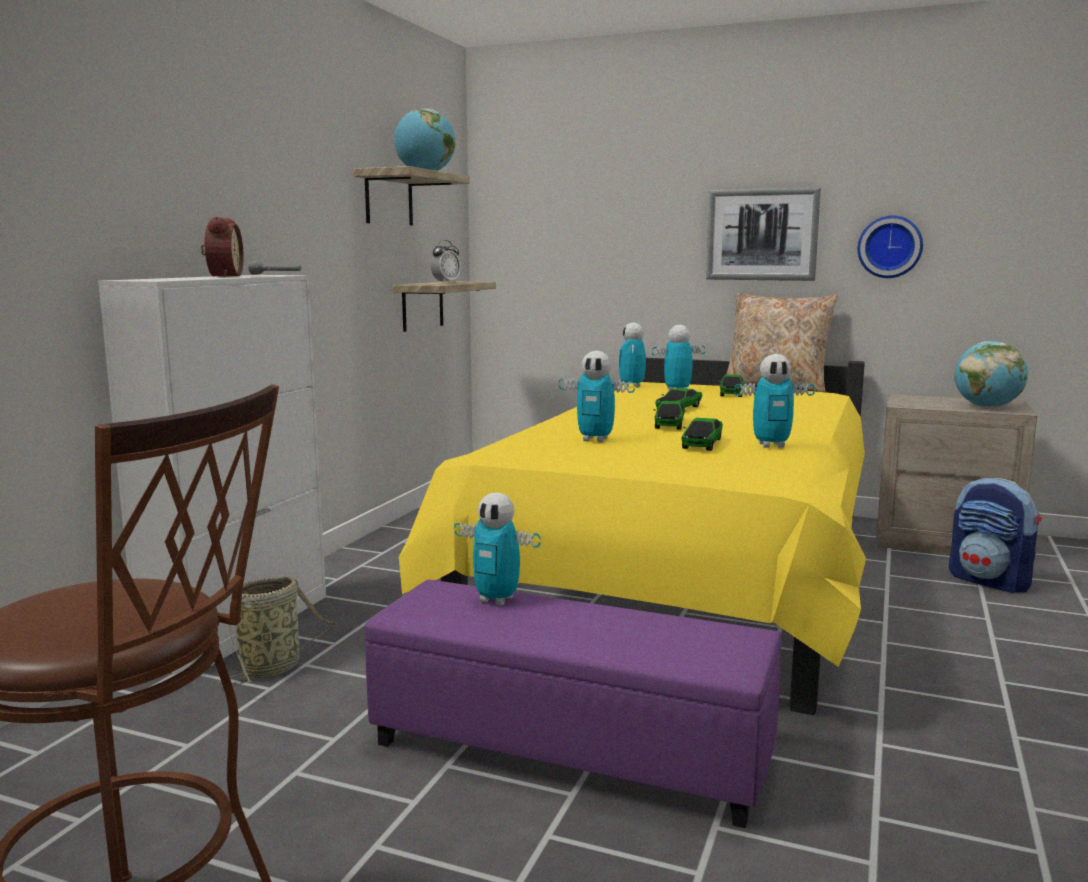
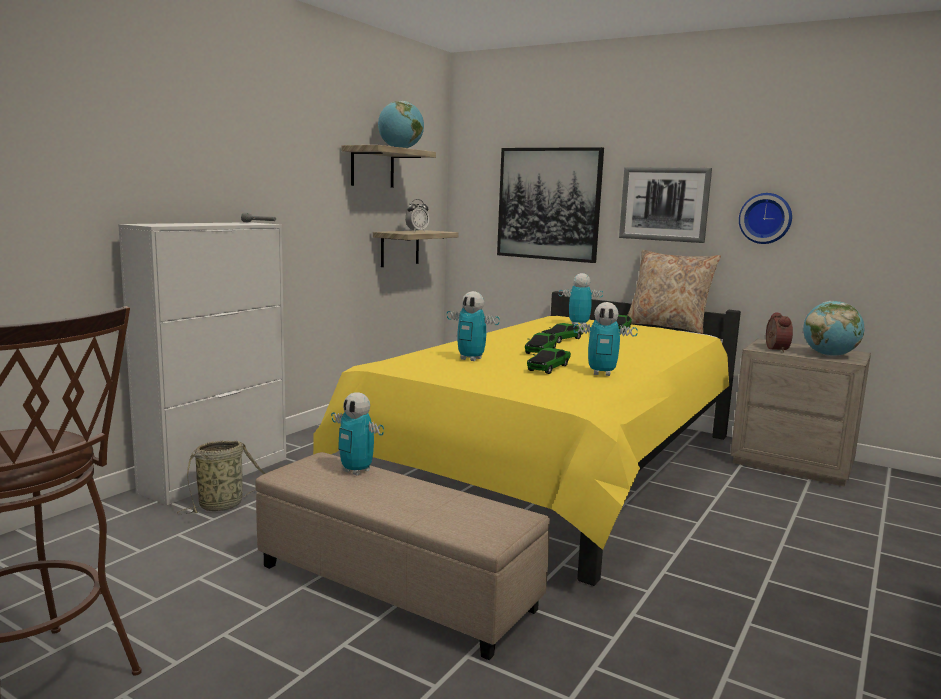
camera: 10 degrees right, 0 degrees up
(222, 276) = (214, 223): alarm clock -> alarm clock (774, 349)
(571, 748) = (396, 586): purple ottoman -> beige ottoman
(610, 241) = (549, 204): none -> picture
(631, 386) = (547, 319): toy robot -> none
(990, 581) = (811, 500): backpack -> none

